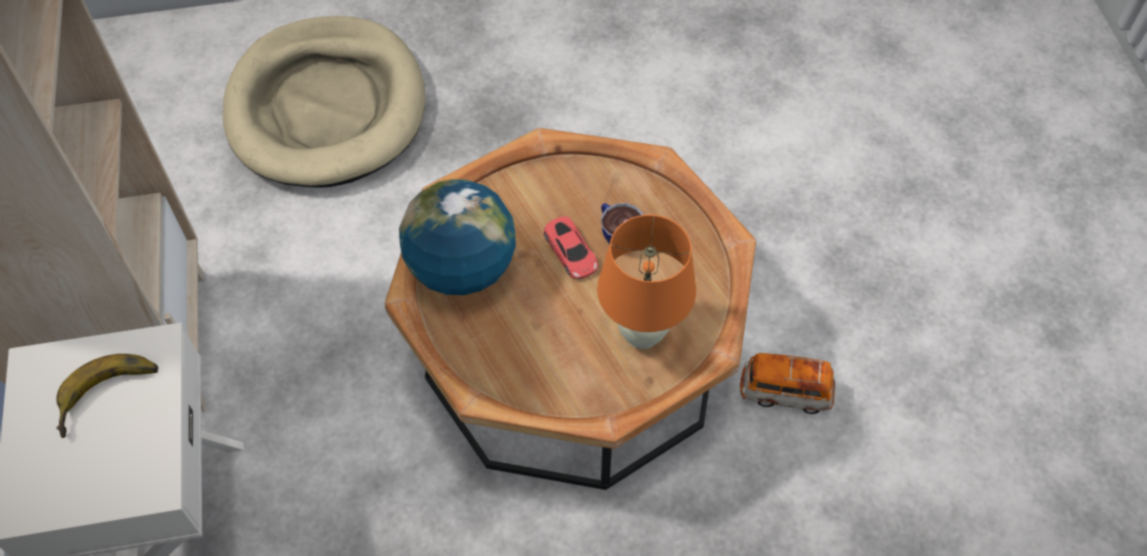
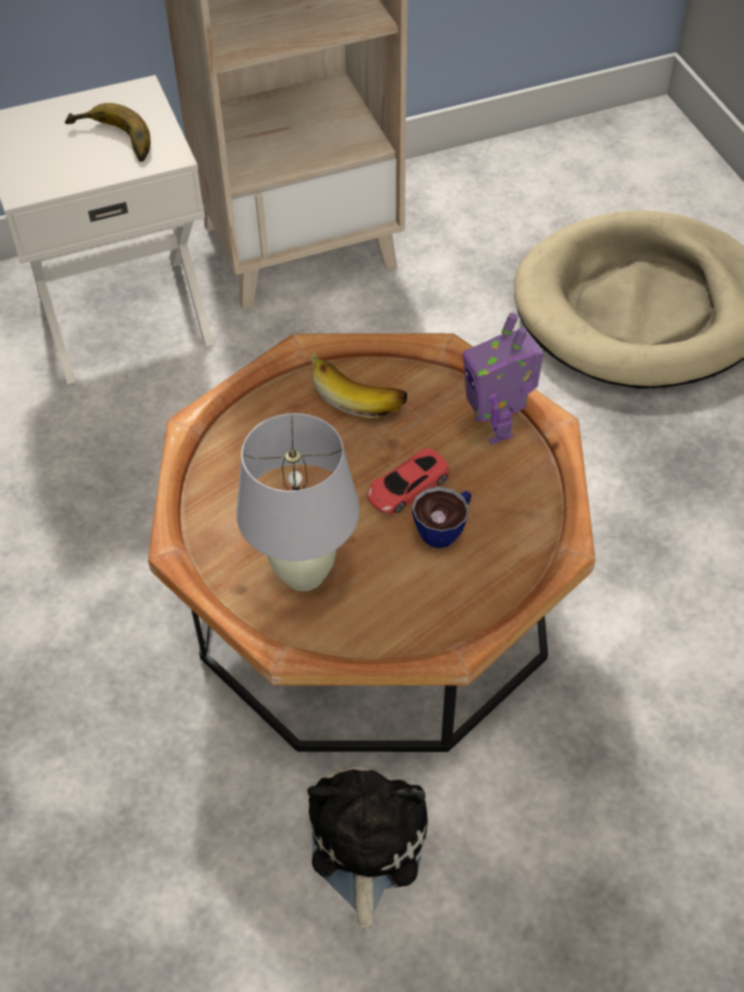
camera: 80 degrees right, 5 degrees down
(462, 269) = (359, 393): globe -> banana
(524, 183) = (496, 426): none -> toy robot
(642, 334) = (304, 573): orange table lamp -> white table lamp
(785, 392) = (365, 845): toy car -> plush toy

